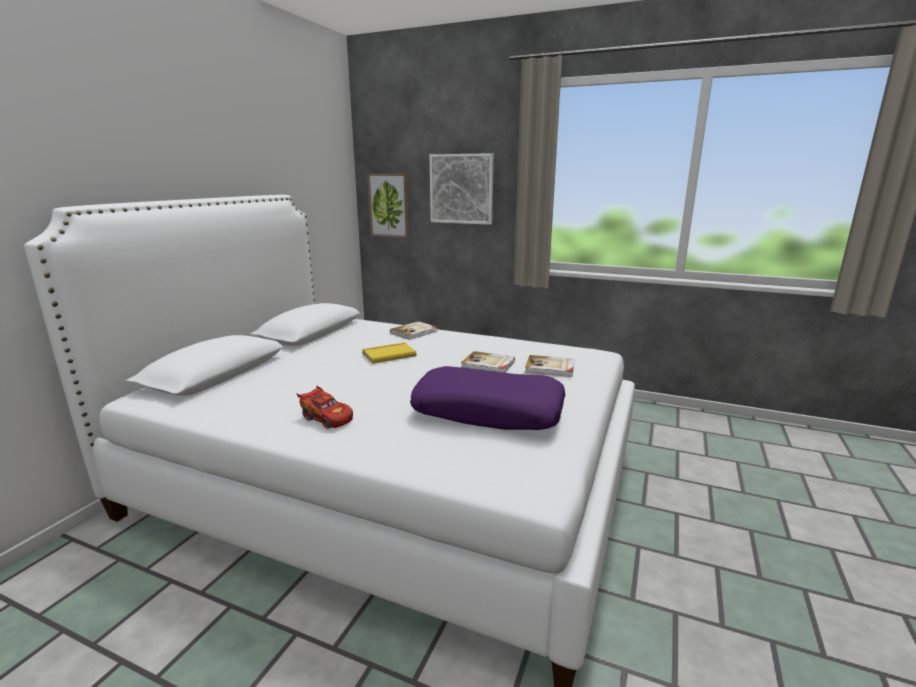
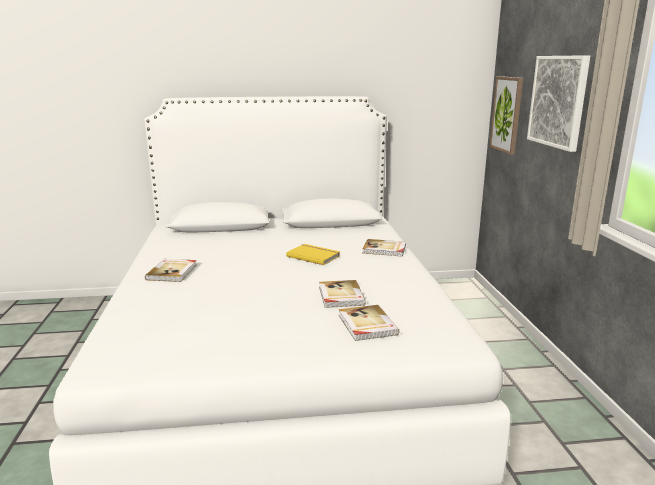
camera: 60 degrees right, 0 degrees up
(326, 418) = (172, 272): red toy car -> book
(488, 411) = (225, 319): purple pillow -> none

